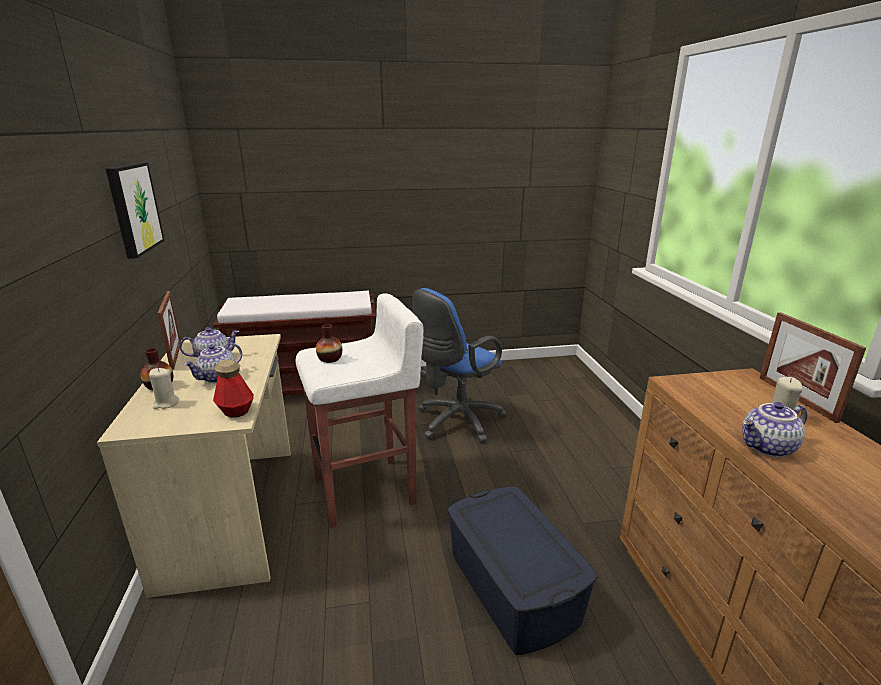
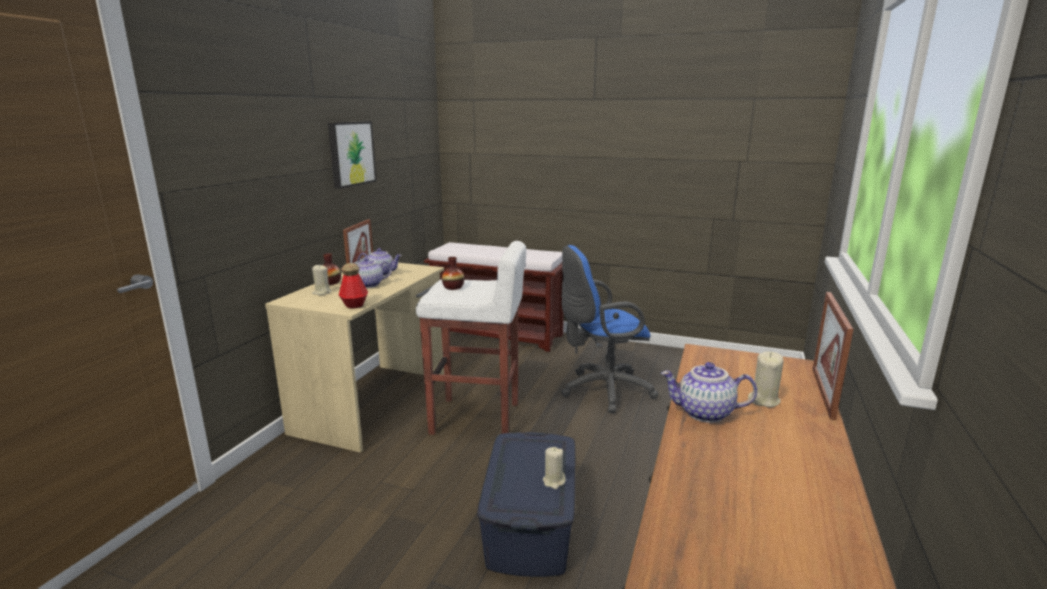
camera: 30 degrees right, 5 degrees down
(545, 539) = (554, 481): none -> beige candle

